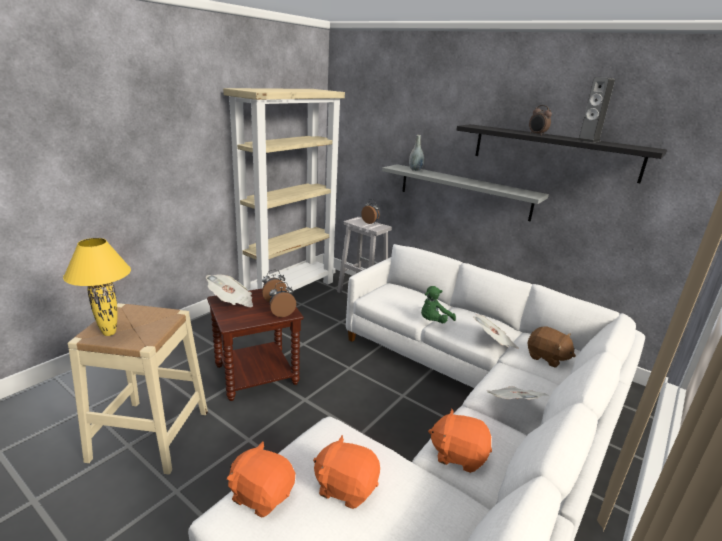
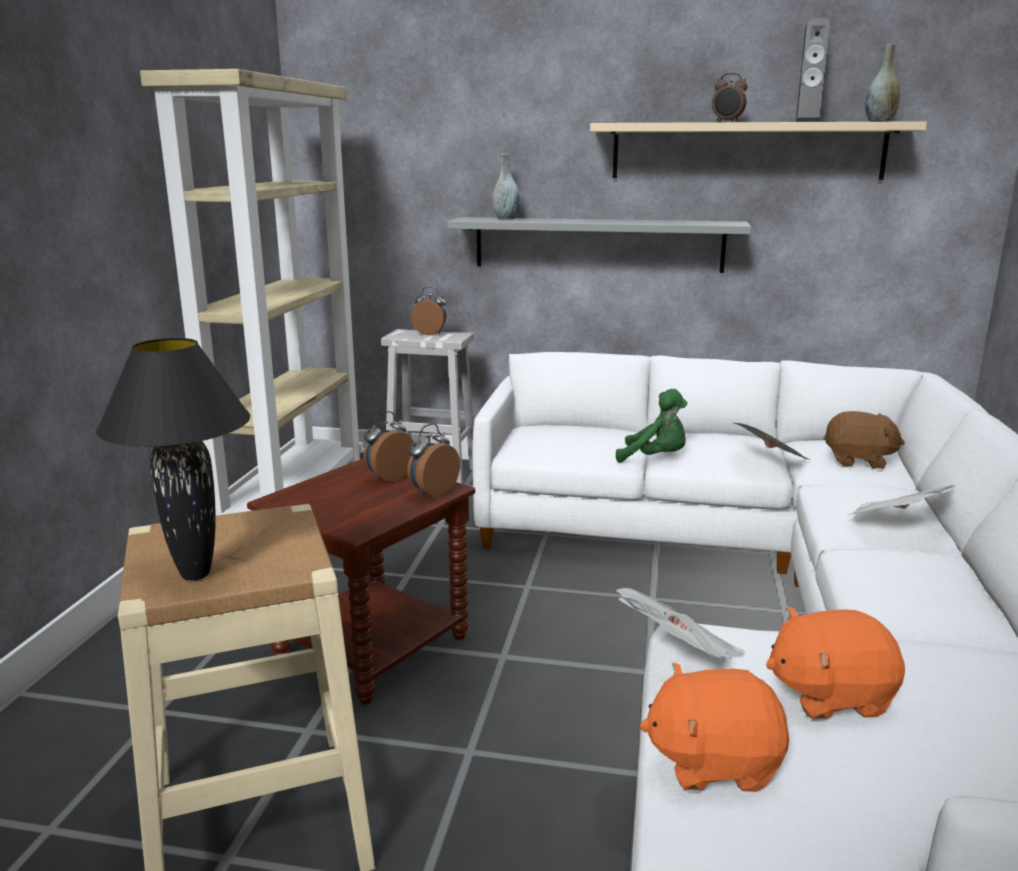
camera: 25 degrees left, 5 degrees down
(108, 333) = (194, 574): yellow table lamp -> black table lamp
(232, 302) = (311, 498): newspaper -> newspaper (678, 654)
(434, 321) = (655, 458): green plush toy -> green plush toy turned 90 degrees counterclockwise
(458, 454) = (909, 602): orange plush toy -> none
(554, 152) = (746, 151): black shelf -> beige shelf
(634, 147) = (879, 121): none -> grey vase

